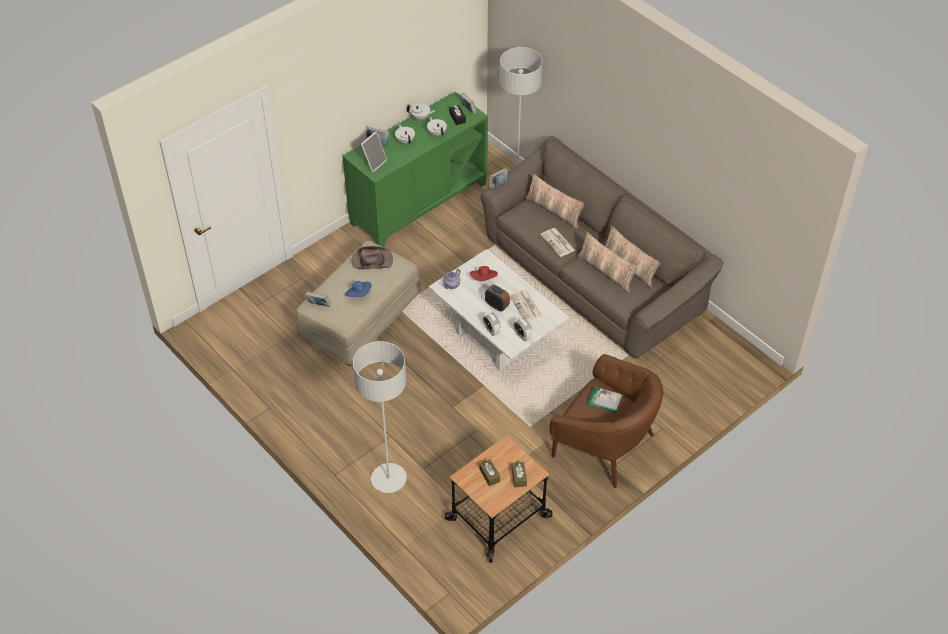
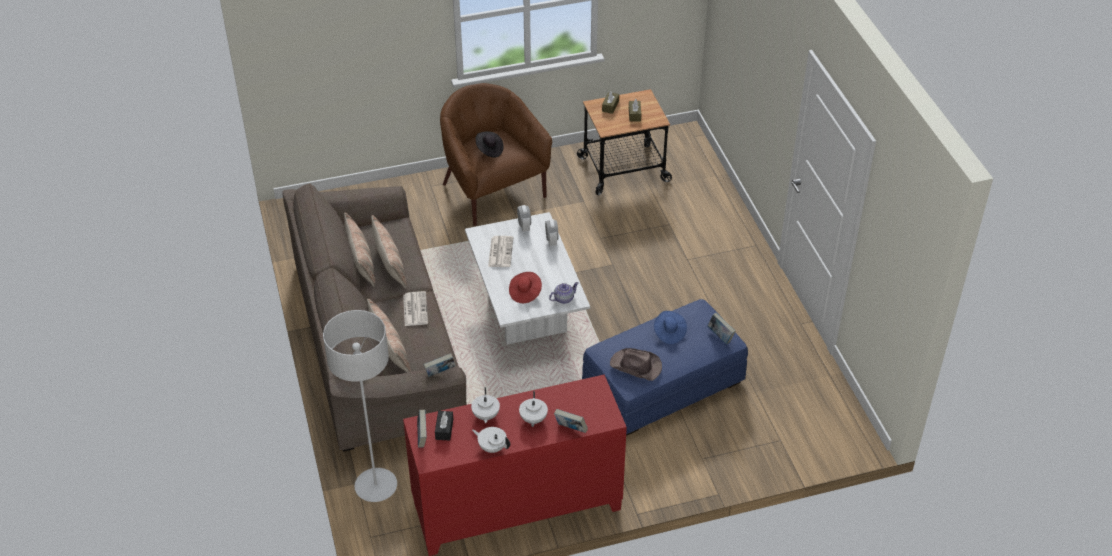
camera: 155 degrees left, 5 degrees down
(360, 316) = (663, 385): beige ottoman -> blue ottoman
(373, 163) = (591, 401): picture frame -> none
(388, 479) = (706, 226): grey floor lamp -> none
(418, 203) = (517, 507): green cabinet -> red cabinet
(496, 305) = (530, 262): alarm clock -> none
(604, 401) = (489, 150): book -> black hat

